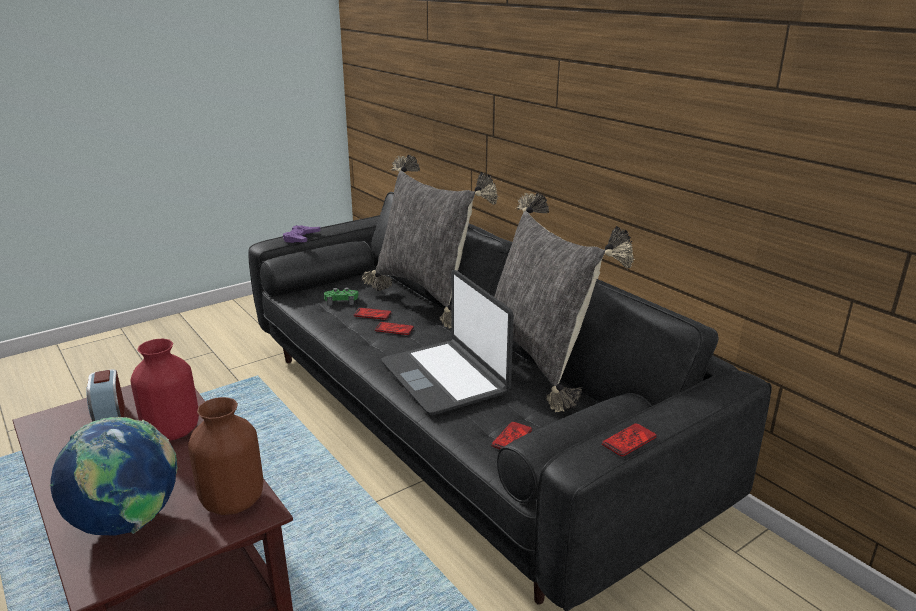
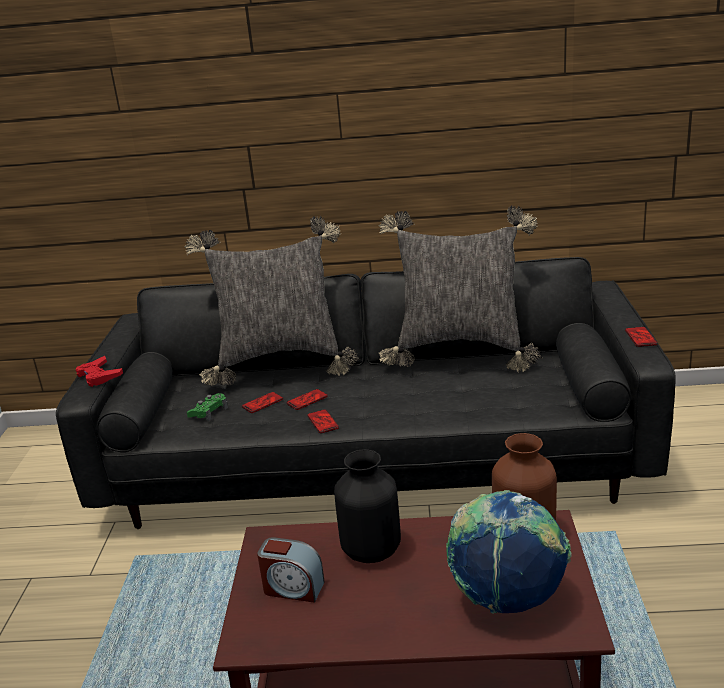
camera: 50 degrees left, 0 degrees up
(173, 431) = (372, 549): red vase -> black vase
(301, 238) = (99, 376): purple game controller -> red game controller
(445, 377) = (422, 399): laptop -> none
(512, 438) = (537, 398): phone -> phone (323, 422)

